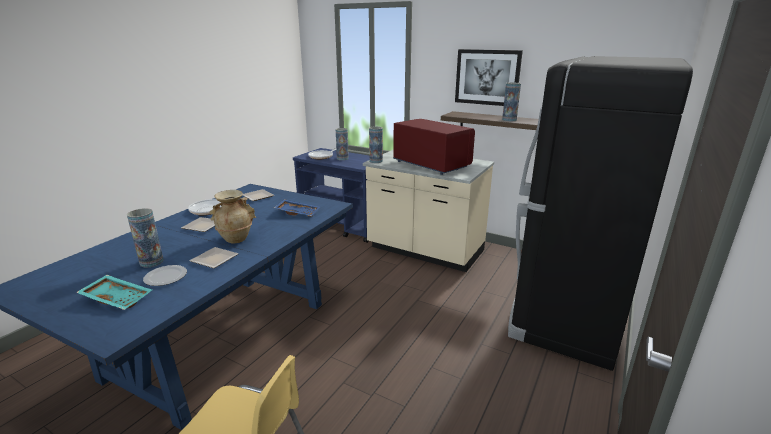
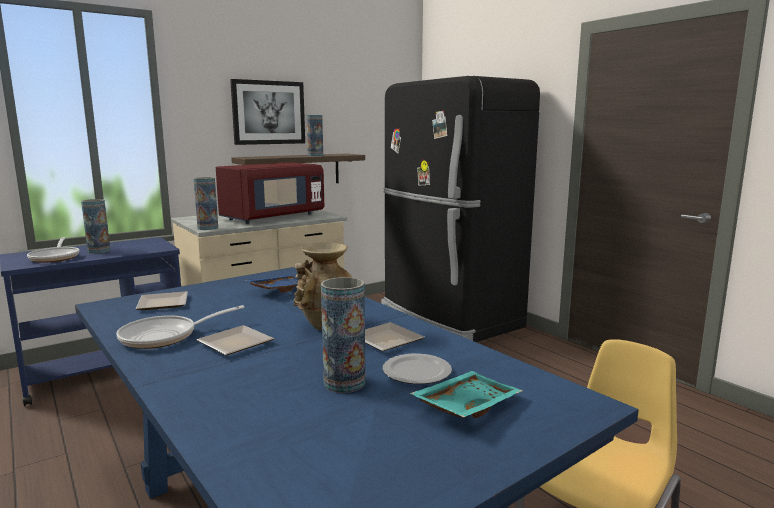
camera: 65 degrees left, 10 degrees down
(430, 165) = (272, 217): red microwave -> red microwave turned 150 degrees clockwise

